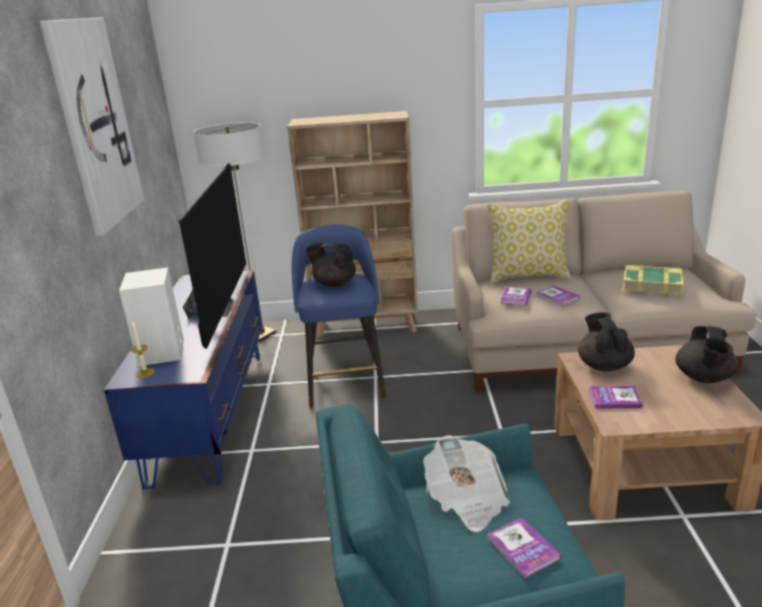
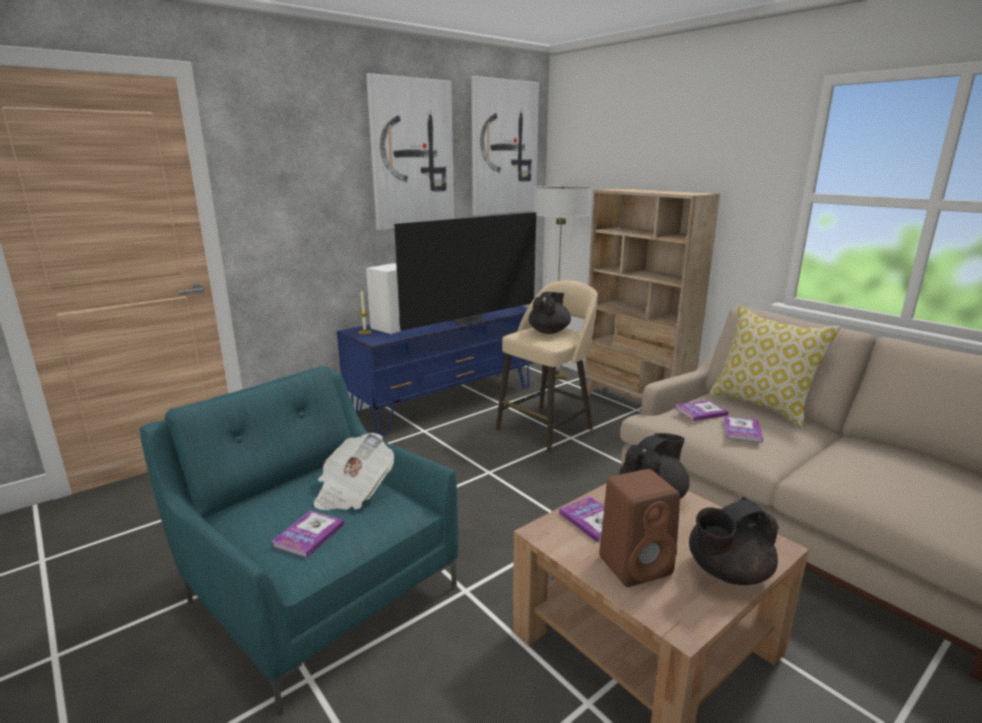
camera: 50 degrees right, 5 degrees down
(144, 93) = (503, 148): none -> picture
(334, 283) = (549, 331): black teapot -> black teapot turned 45 degrees clockwise
(345, 381) = (546, 428): blue stool -> beige stool
(652, 284) = (892, 476): book -> none
(677, 404) = (637, 564): none -> brown speaker

